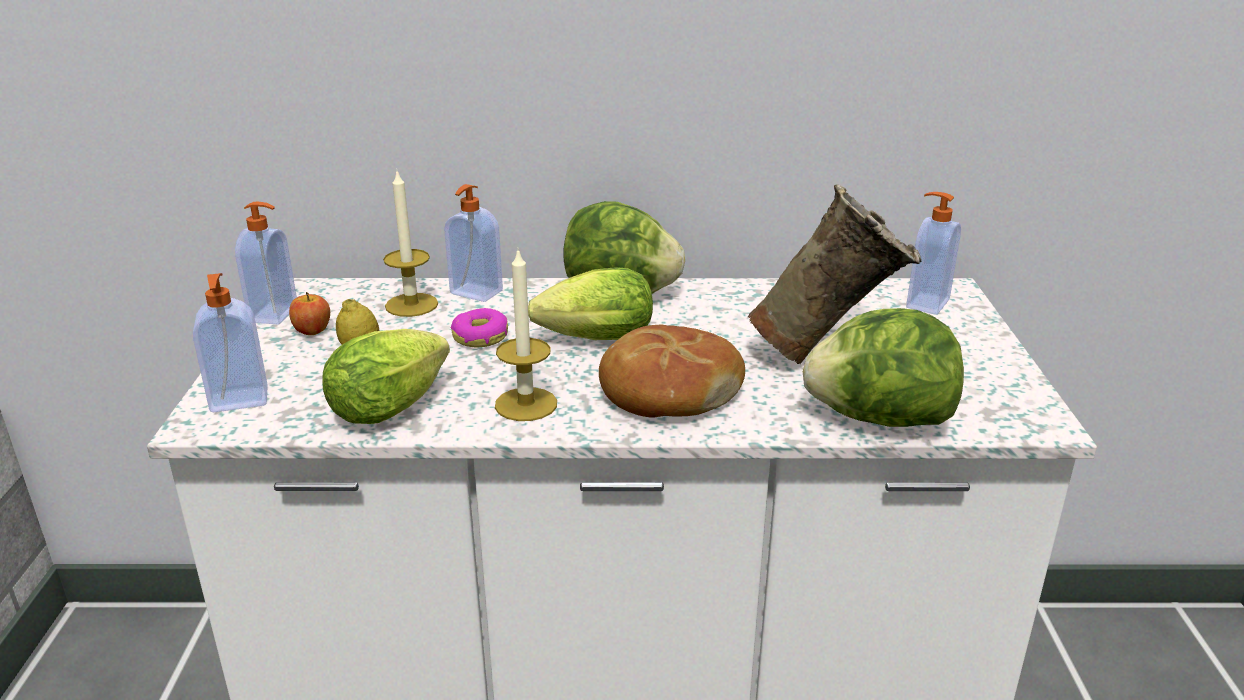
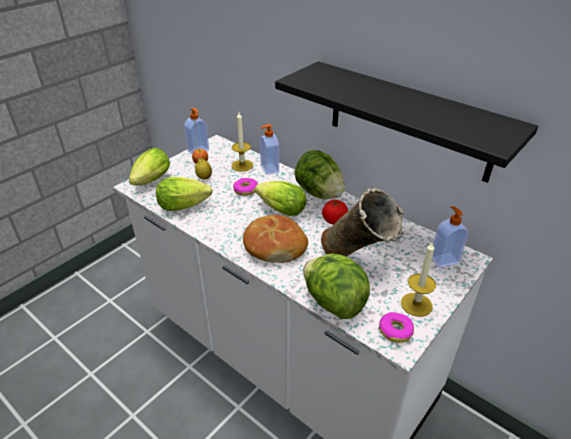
camera: 40 degrees right, 10 degrees up
(239, 401) = (150, 182): soap dispenser -> lettuce
(526, 404) = (223, 226): candle -> candle (416, 304)
(705, 318) = (334, 220): none -> tomato
(776, 82) = (409, 121): none -> black shelf
(1009, 410) = (395, 331): none -> donut

